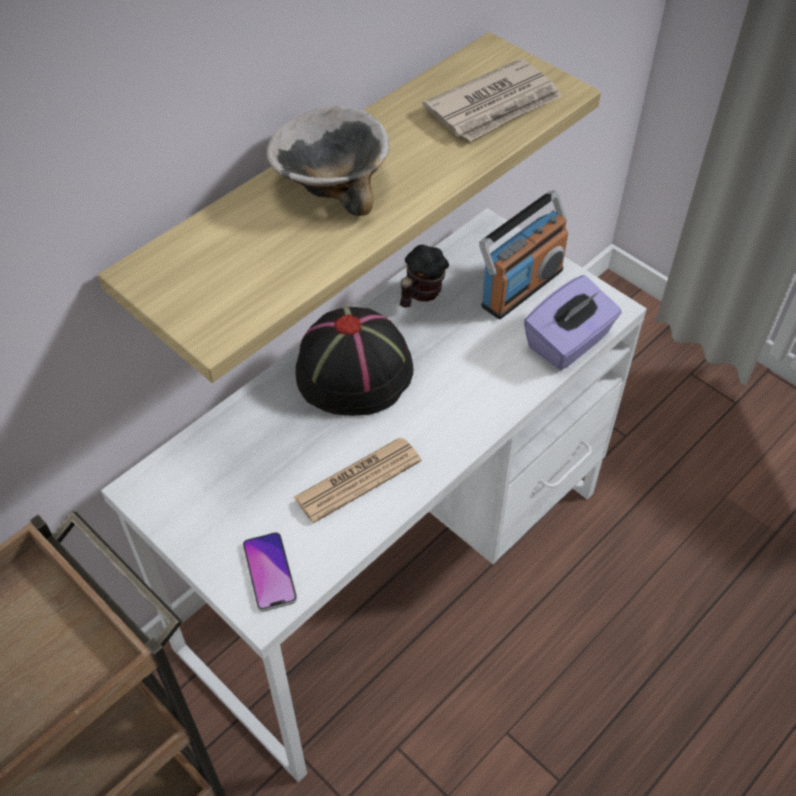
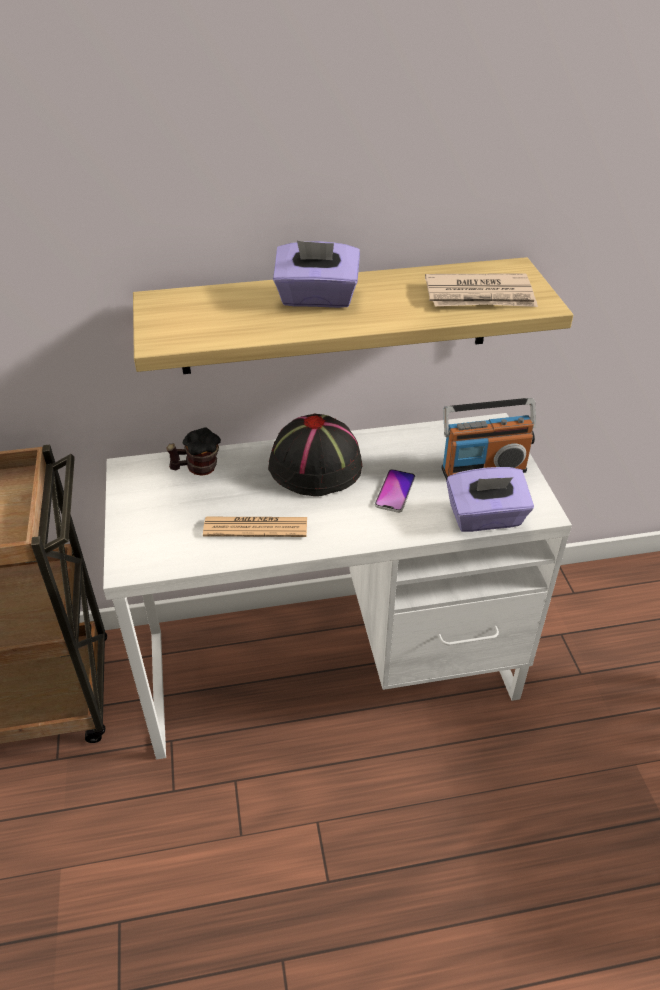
camera: 35 degrees right, 10 degrees down
(269, 572) = (151, 549): phone -> phone (395, 491)
(331, 185) = (317, 298): bowl -> purple tissue box
(420, 295) = (404, 443): mug -> mug (197, 469)

